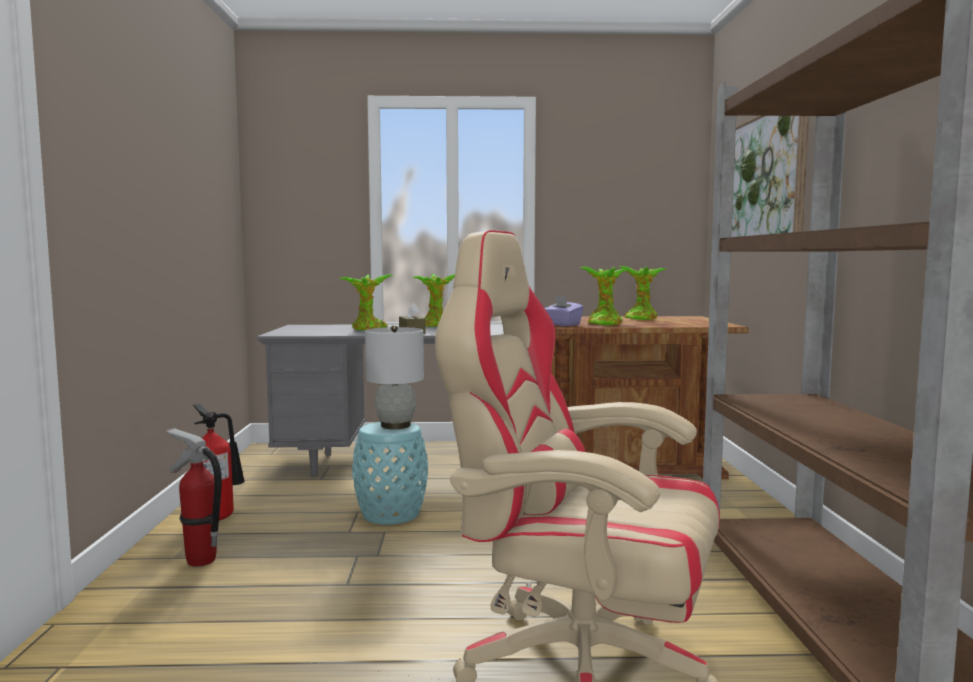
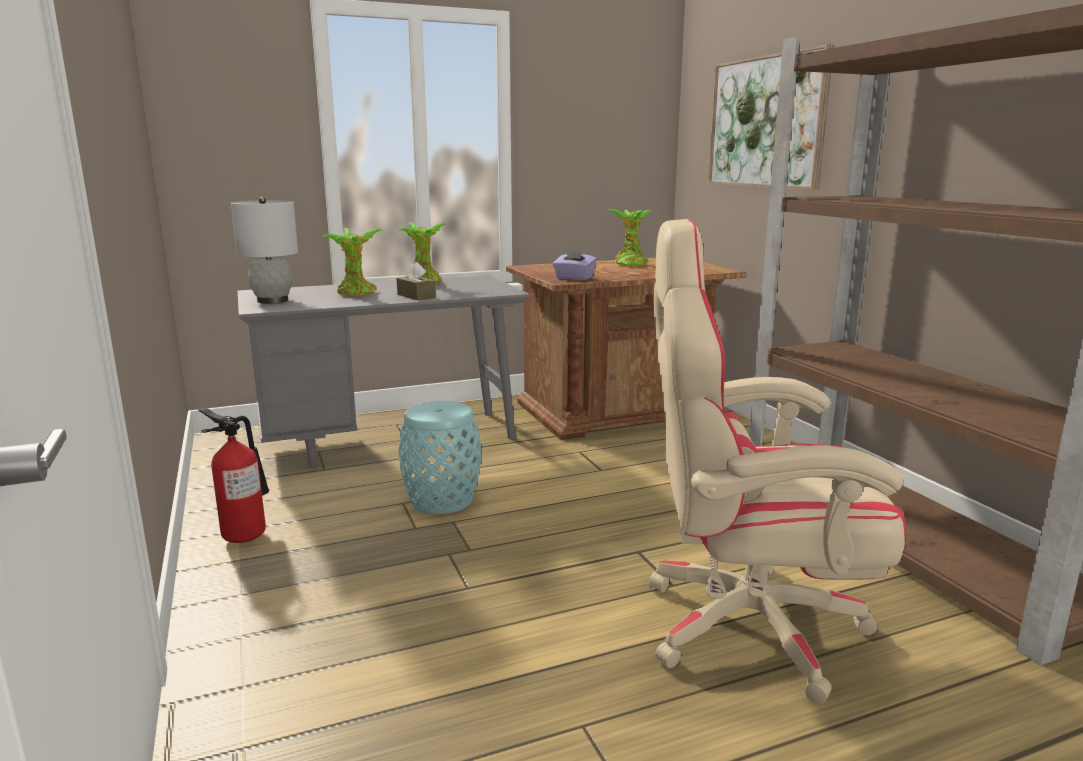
camera: 20 degrees left, 10 degrees up
(200, 560) = (278, 591): fire extinguisher -> none
(396, 425) = (443, 407): white table lamp -> white table lamp (273, 301)
(604, 323) = (610, 274): potted plant -> none

